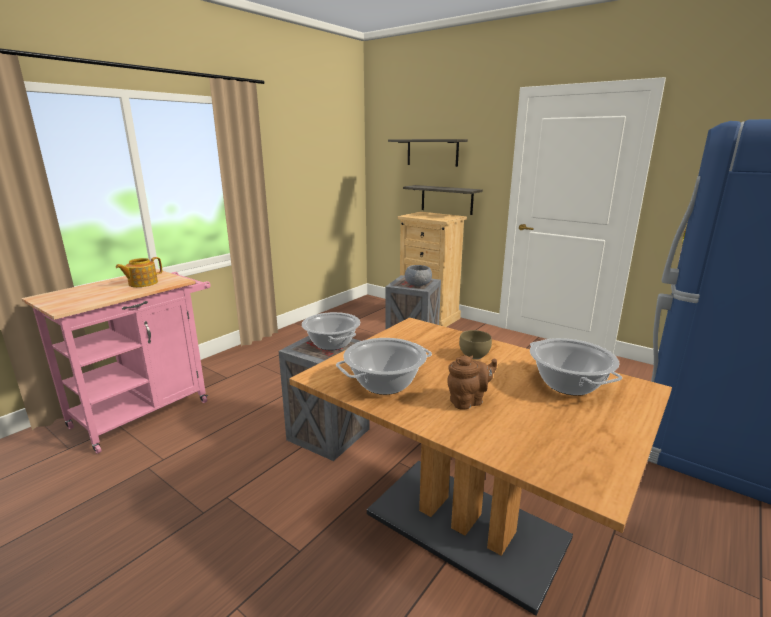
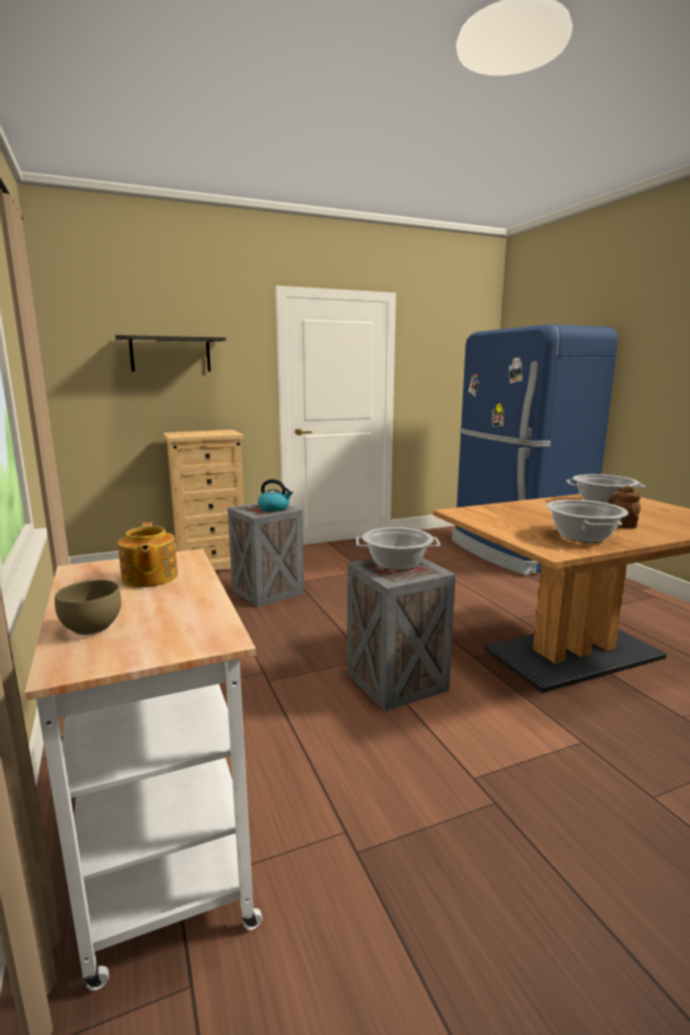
camera: 60 degrees left, 5 degrees down
(148, 410) = (162, 839): pink cart -> white cart
(418, 284) = (274, 508): grey bowl -> kettle
(446, 199) = (199, 413): shelf -> none
(474, 356) = (541, 510): brown bowl -> brown bowl (94, 628)

